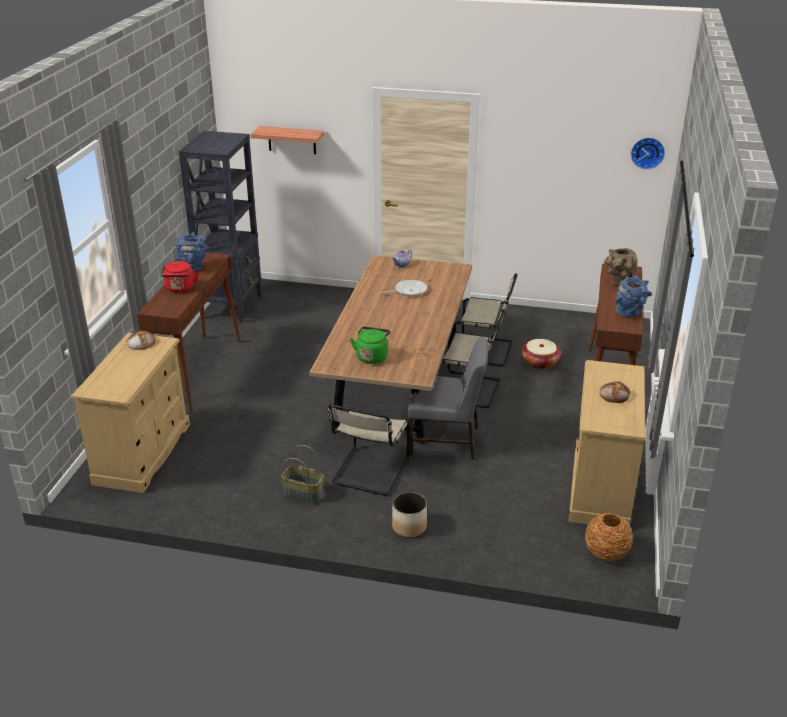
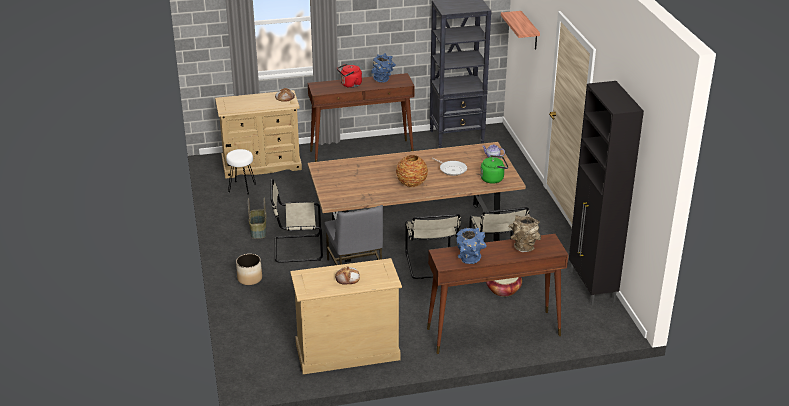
camera: 65 degrees right, 0 degrees up
(184, 483) = (242, 188): none -> white stool
(372, 356) = (344, 179): green kettle -> green kettle (493, 179)
(562, 318) = (592, 287): none -> black cabinet
(606, 553) = (270, 367): vase -> vase (411, 183)
(647, 152) = (655, 166): wall clock -> none

